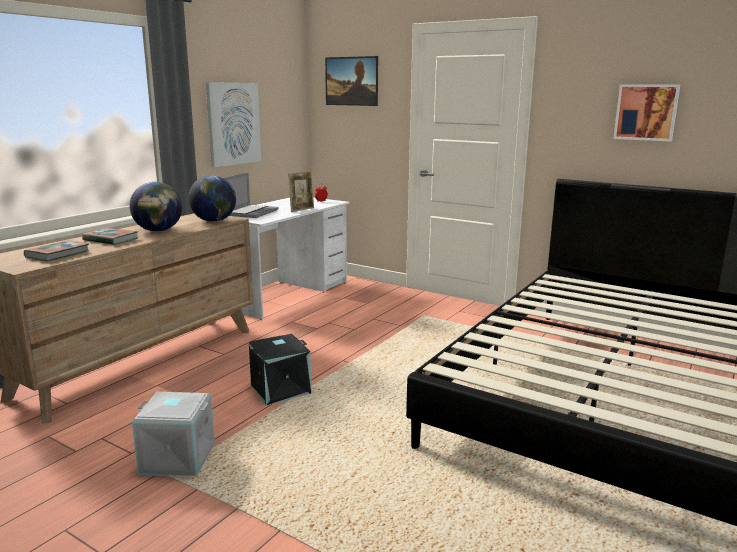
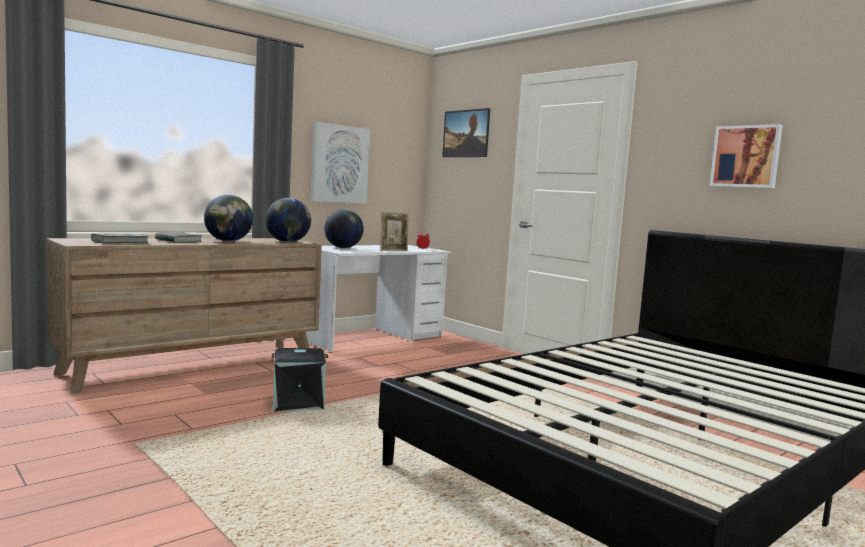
camera: 15 degrees right, 10 degrees down
(177, 459) = (154, 434): grey storage box -> none
(251, 212) = (343, 248): laptop -> globe

